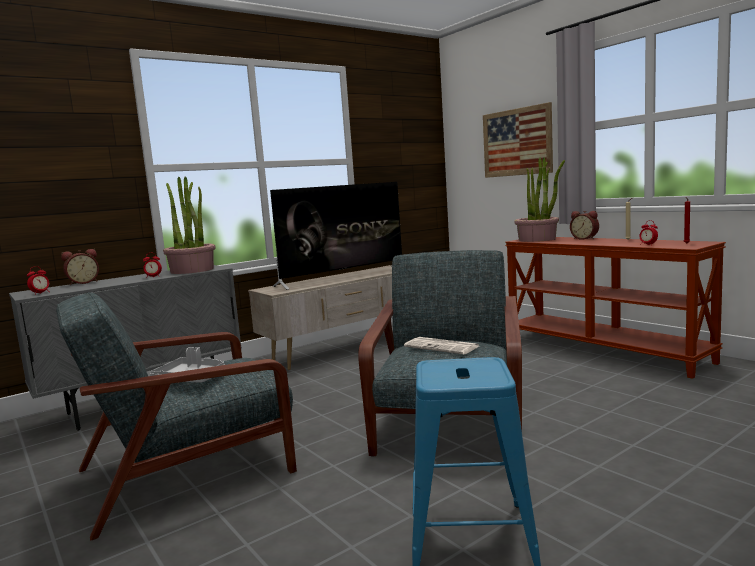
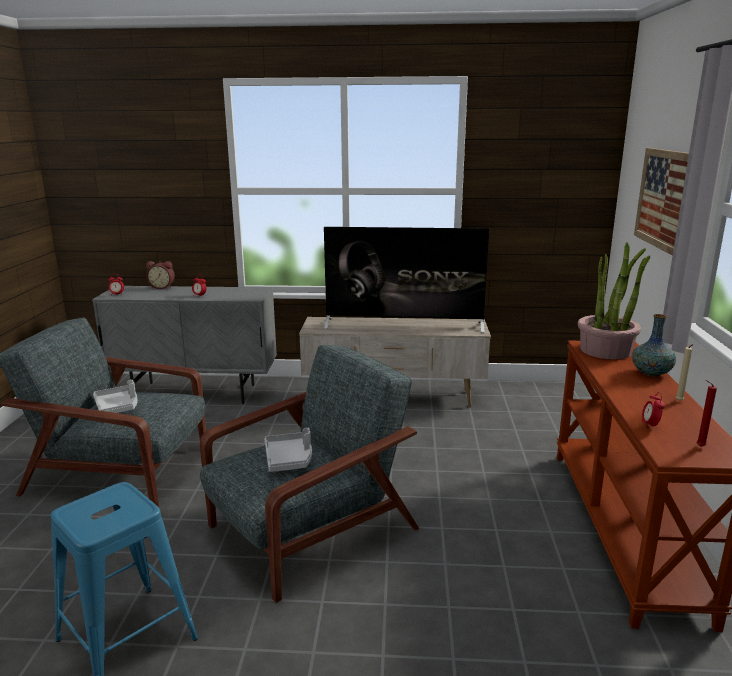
camera: 40 degrees right, 10 degrees up
(192, 270) = (238, 294): potted plant -> none
(442, 347) = (289, 459): newspaper -> grey tray
(585, 238) = (651, 373): alarm clock -> vase

